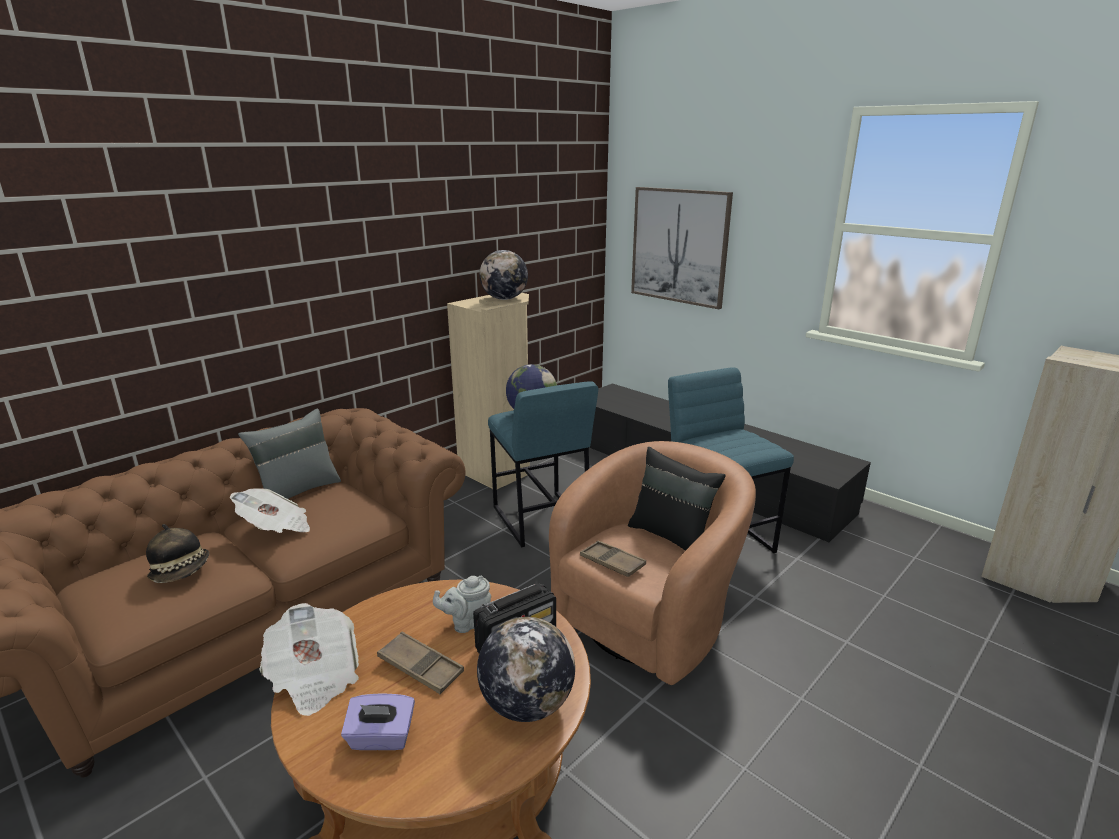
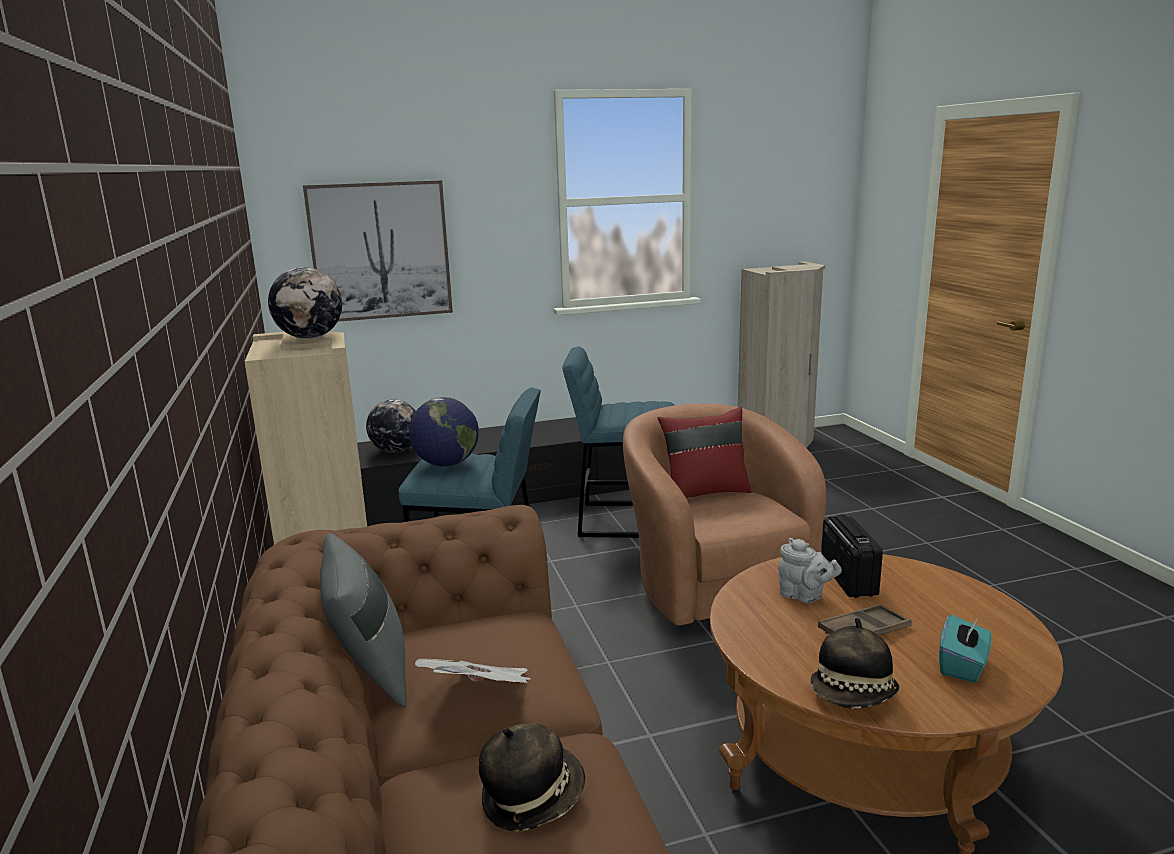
camera: 60 degrees left, 5 degrees down
(314, 677) = (854, 696): newspaper -> hat
(381, 738) = (962, 666): purple tissue box -> turquoise tissue box
(467, 623) = (804, 596): grey teapot -> grey teapot turned 60 degrees counterclockwise
(527, 705) = (936, 590): globe -> globe (396, 451)
(612, 563) = (732, 523): brown tray -> none
(671, 536) = (704, 493): black pillow -> red pillow

